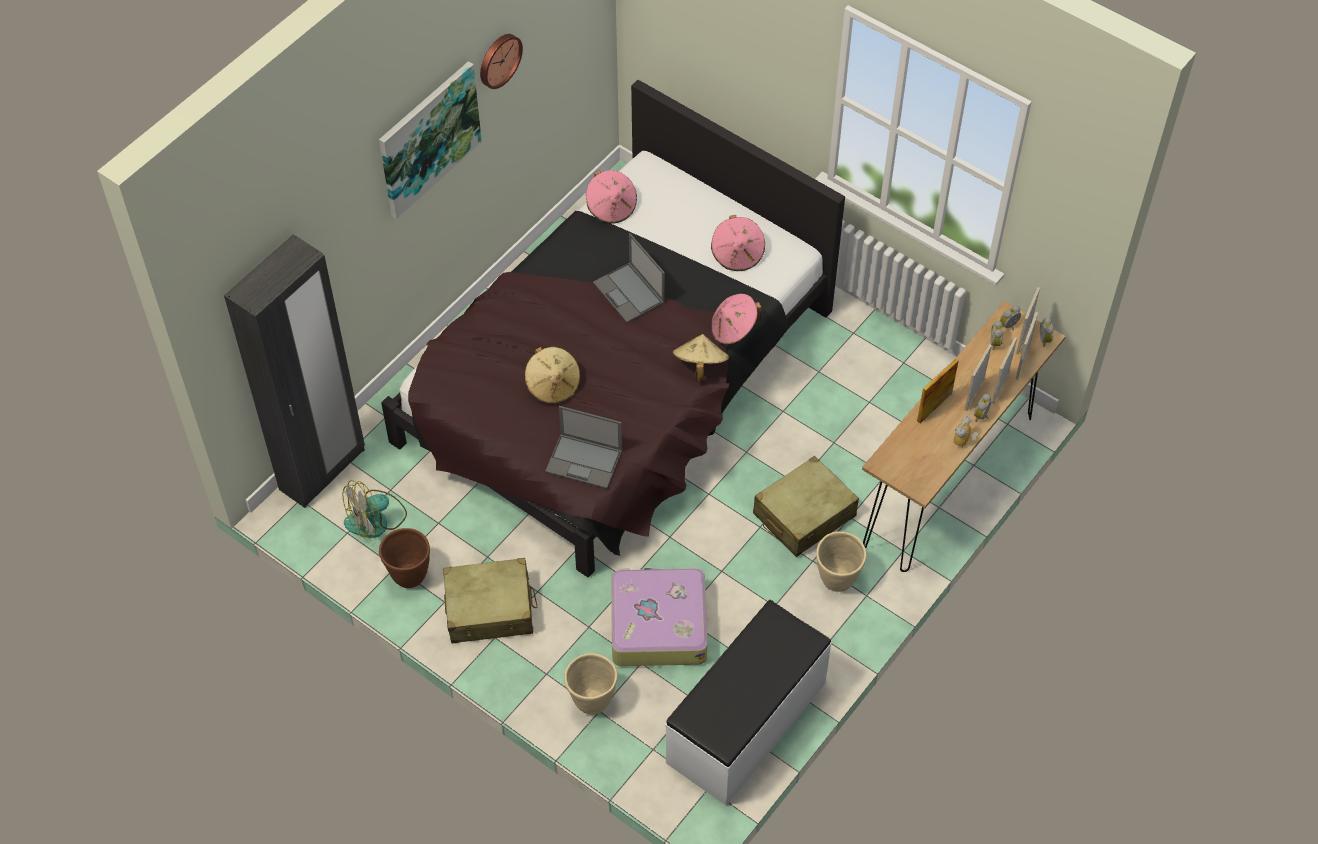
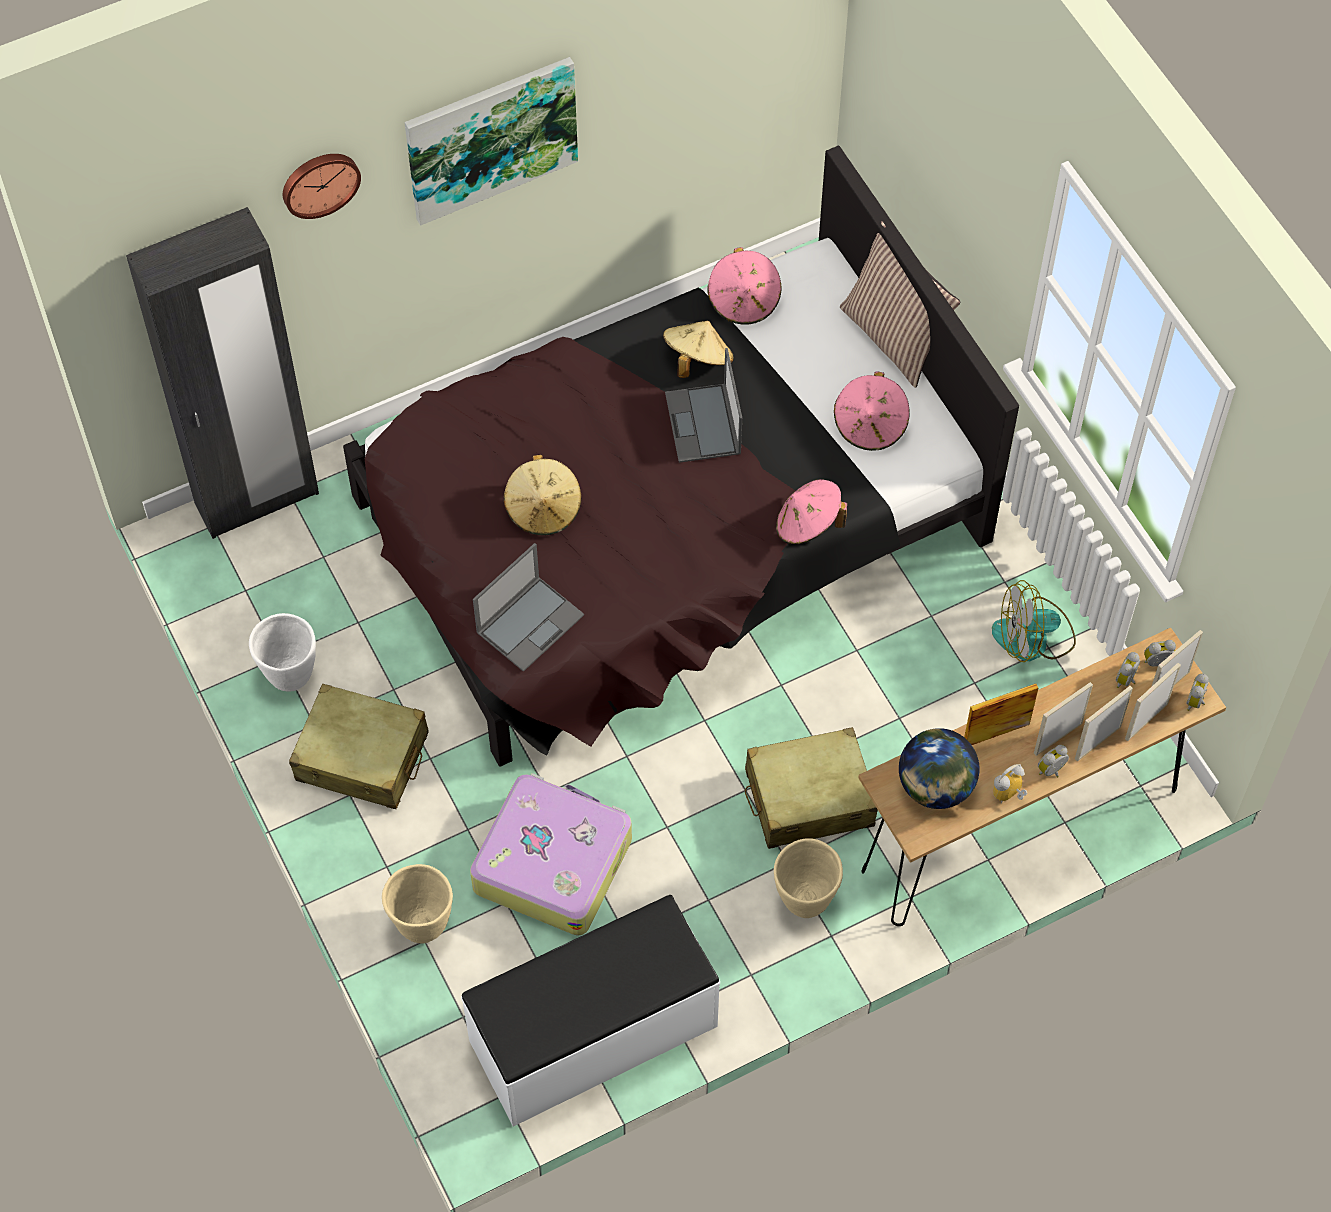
camera: 25 degrees right, 5 degrees up
(376, 520) = (287, 588): fan -> fan (1033, 638)
(409, 575) = (290, 674): brown planter -> white planter
(498, 59) = (624, 65): wall clock -> wall clock (319, 182)
(585, 461) = (530, 622): laptop -> laptop turned 90 degrees counterclockwise
(699, 366) = (739, 556): beige hat -> beige hat (697, 360)
(721, 195) = (894, 337): none -> pillow
(915, 454) = (935, 786): none -> globe

